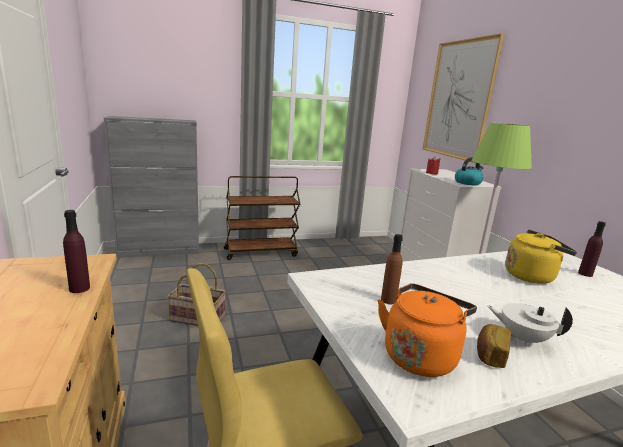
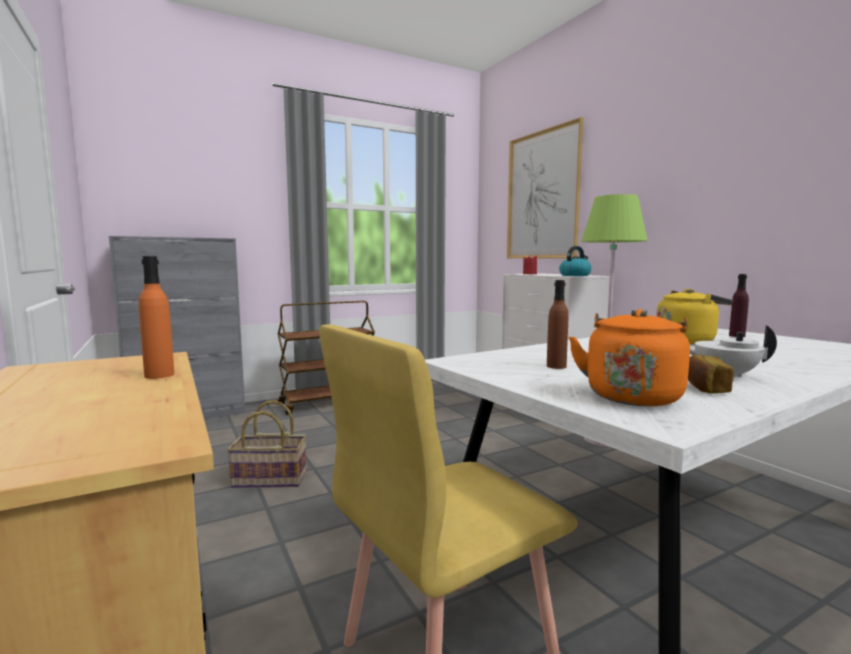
camera: 10 degrees left, 10 degrees down
(79, 288) = (159, 375): purple bottle -> orange bottle

